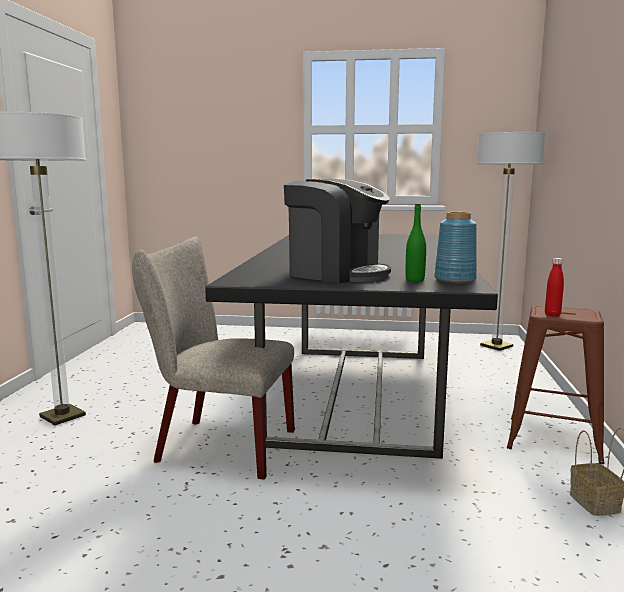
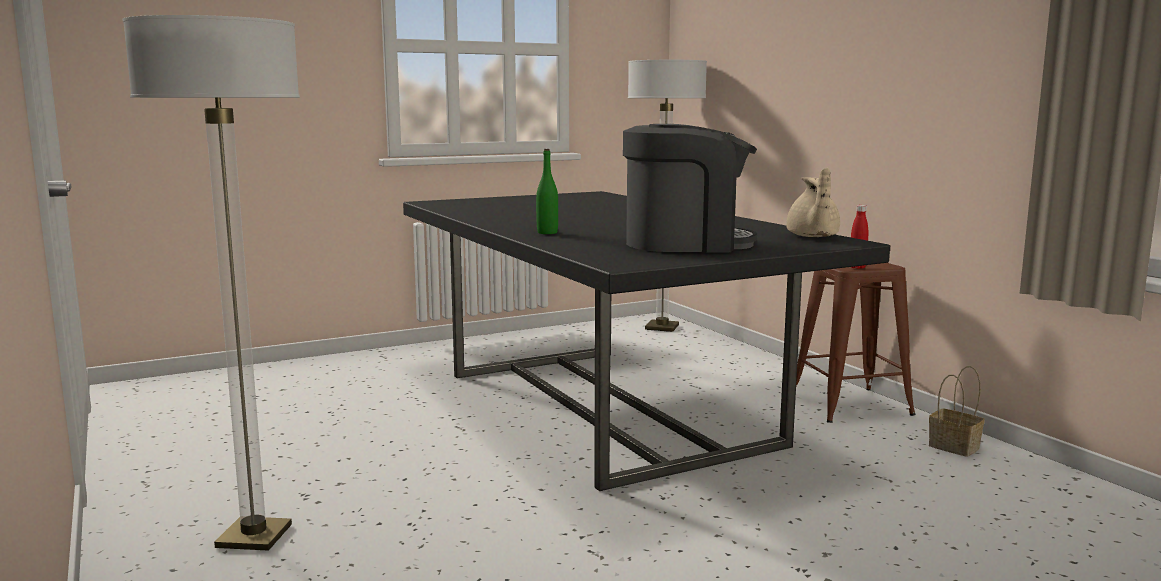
camera: 35 degrees left, 0 degrees up
(217, 445) = (550, 503): beige chair -> none
(415, 279) = (780, 240): green bottle -> green bottle (547, 232)
(454, 279) = (812, 236): blue vase -> beige teapot

